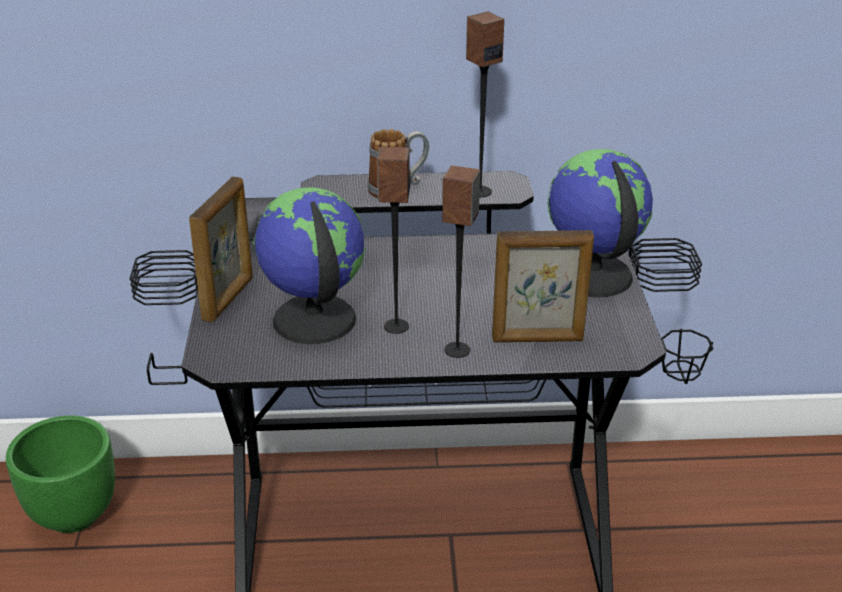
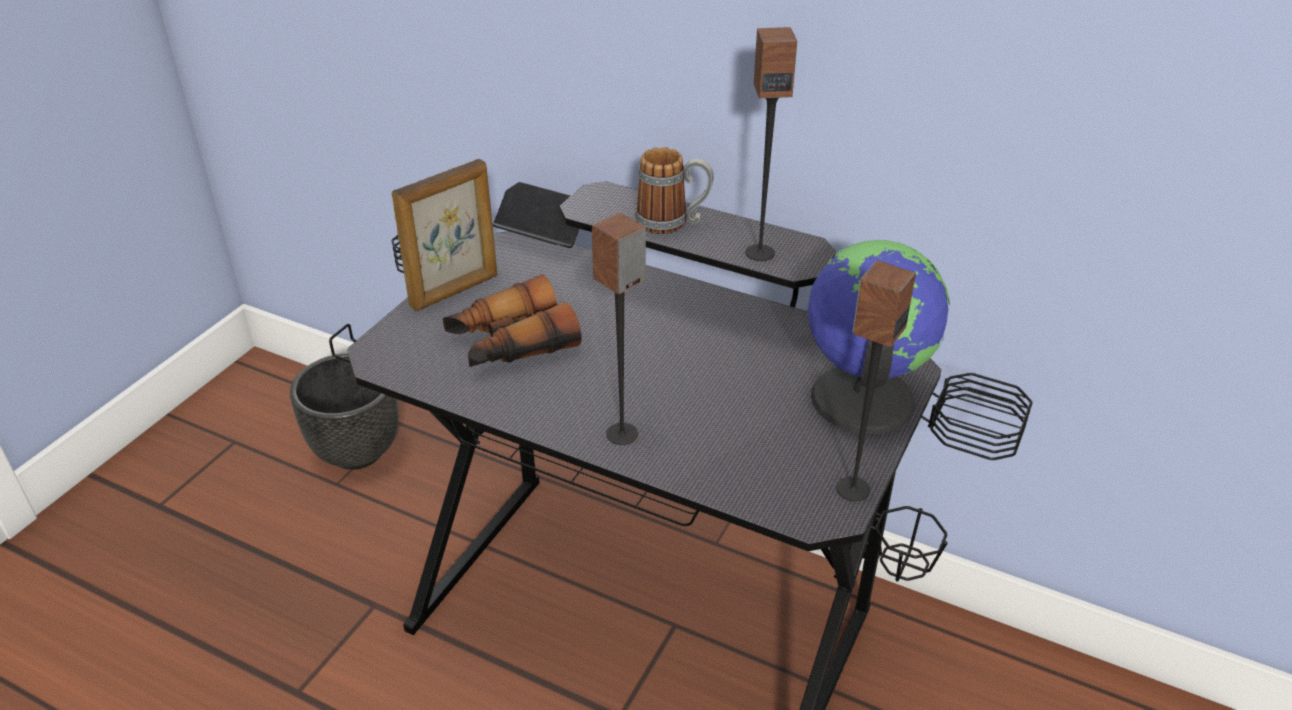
camera: 30 degrees right, 5 degrees up
(74, 514) = (358, 451): green planter -> black planter
(312, 320) = (510, 343): globe -> binoculars
(395, 326) = (584, 381): speaker -> speaker (852, 489)
(538, 339) = (723, 456): picture frame -> none

